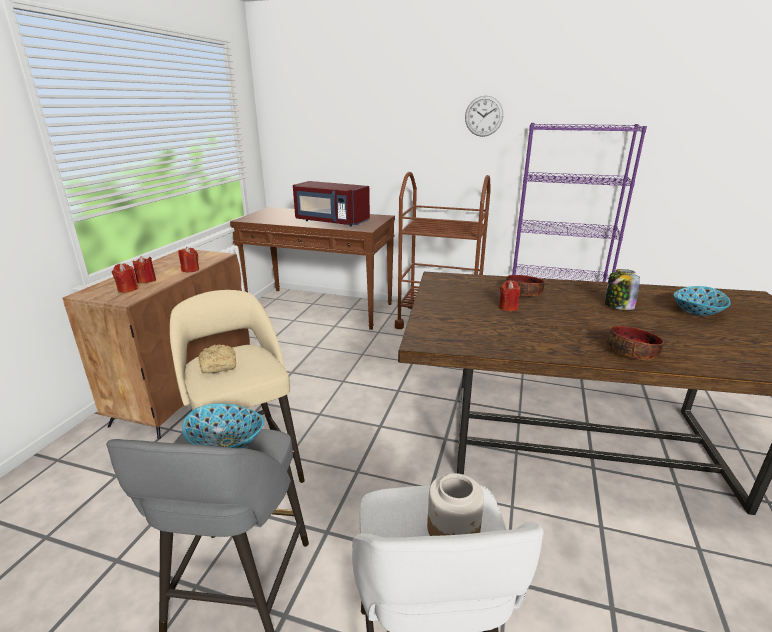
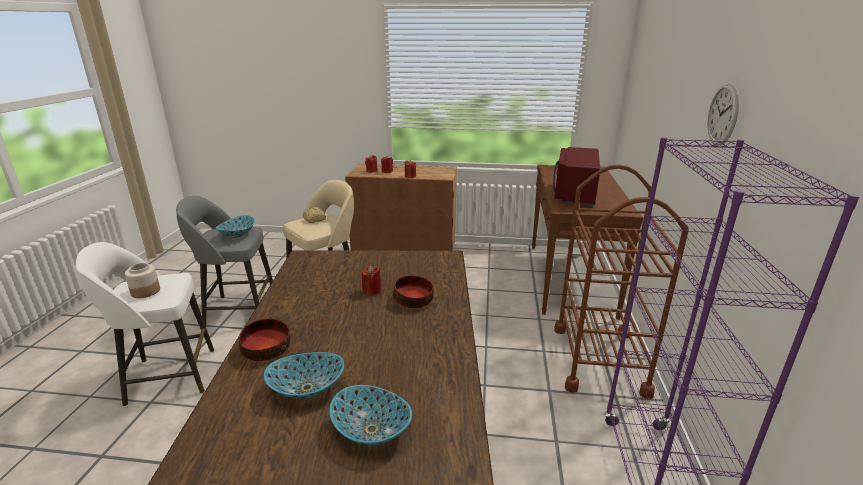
camera: 80 degrees right, 0 degrees up
(618, 306) = (384, 360): jar -> none
(673, 332) = (307, 389): none -> bowl

